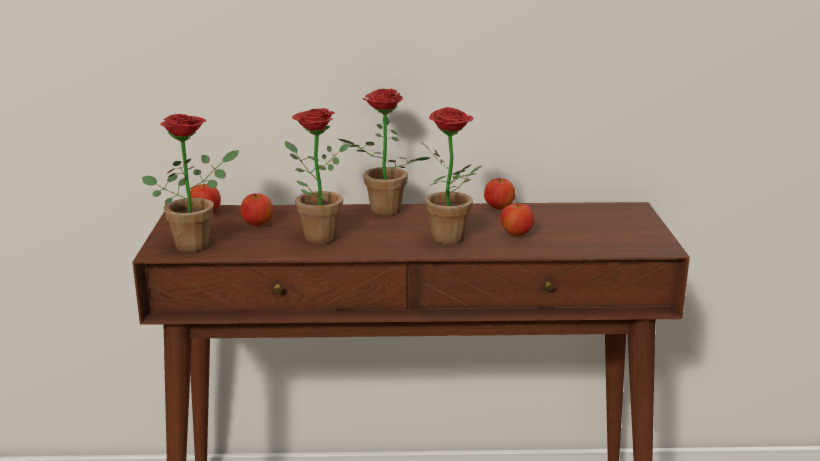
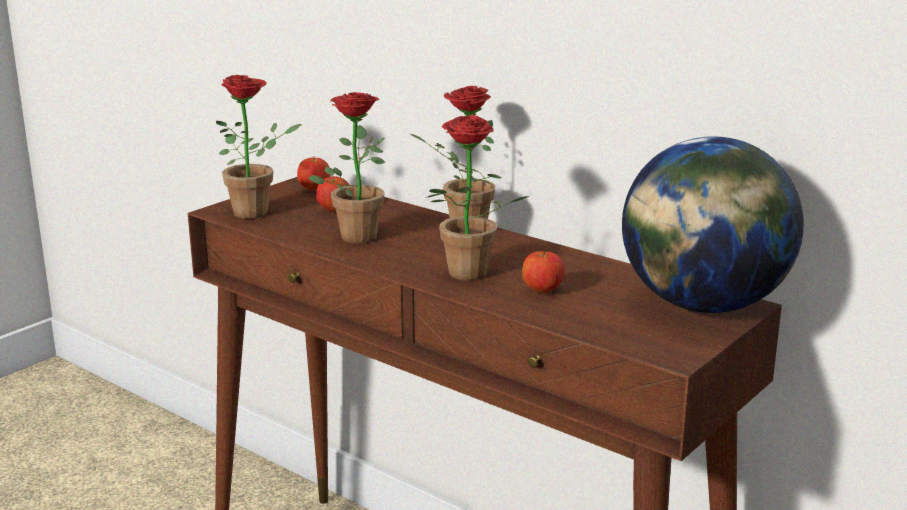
camera: 40 degrees right, 0 degrees up
(499, 208) = (586, 259): apple -> none
(615, 214) = (703, 305): none -> globe

